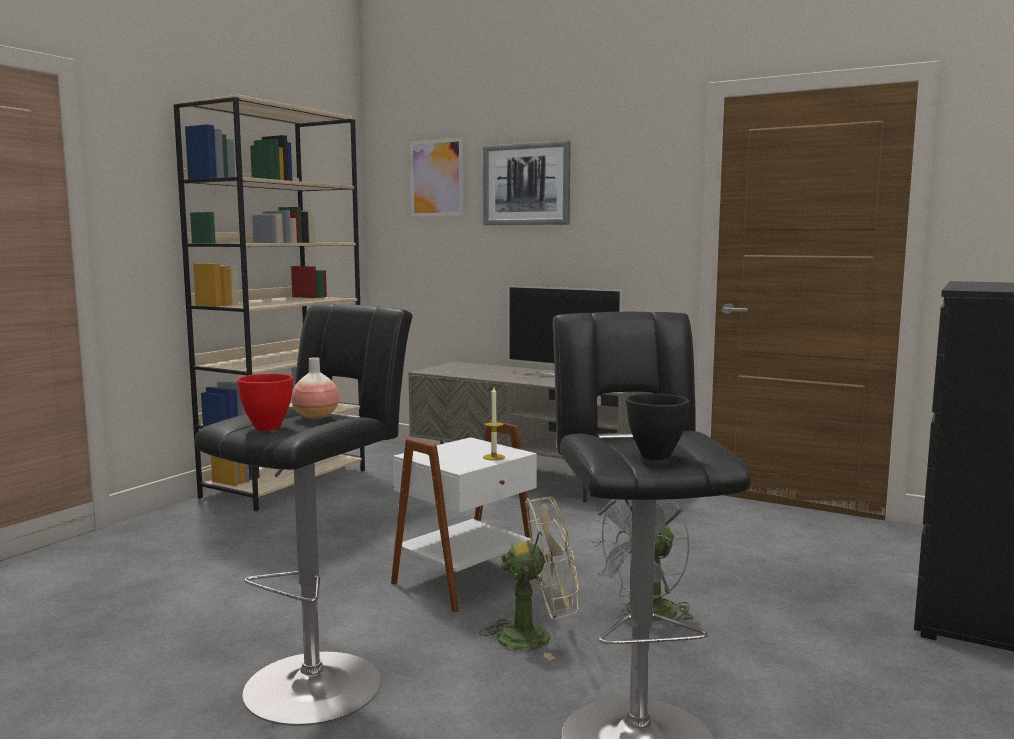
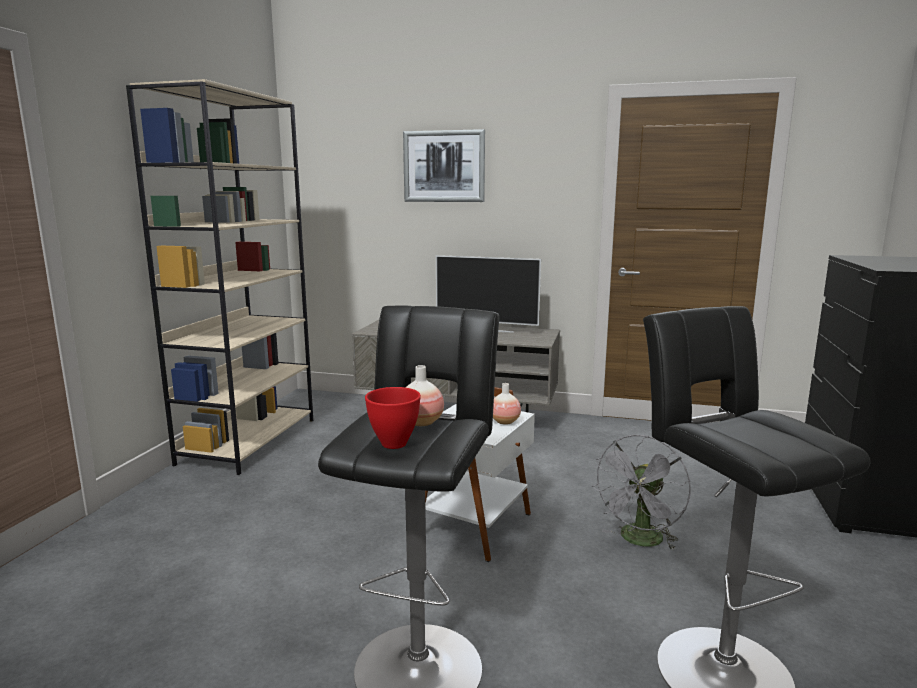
camera: 15 degrees left, 5 degrees up
(436, 178) = (357, 158): picture -> none
(494, 457) = (505, 422): candle -> vase
(536, 636) = (572, 577): beige fan -> none
(655, 457) = (787, 448): black bowl -> none

